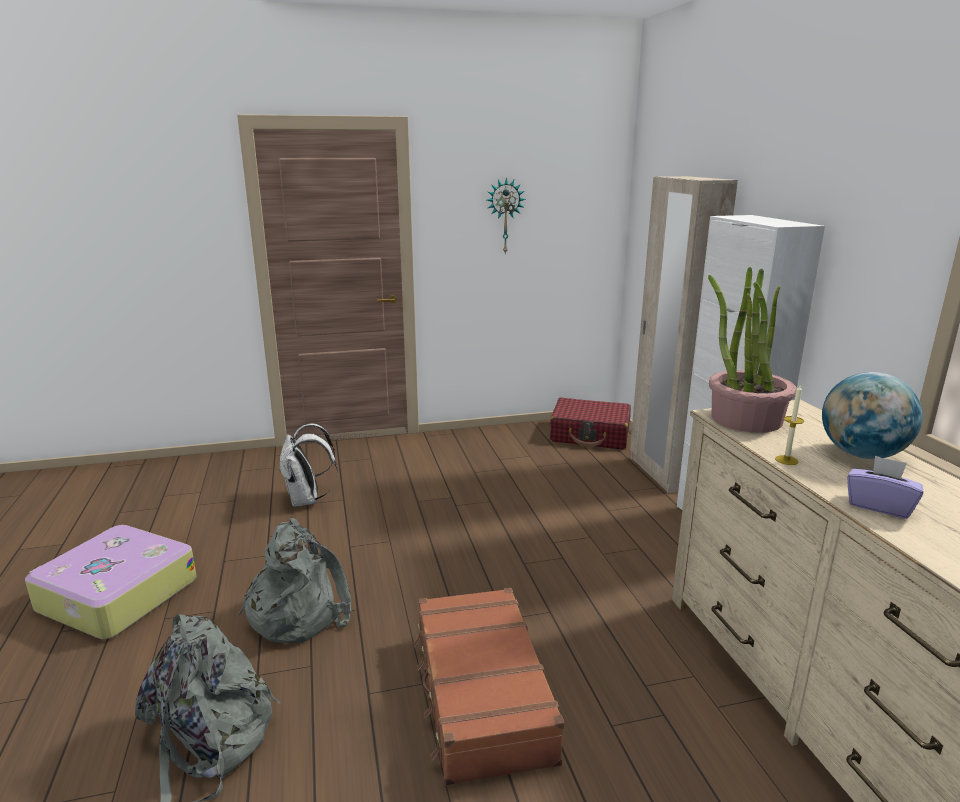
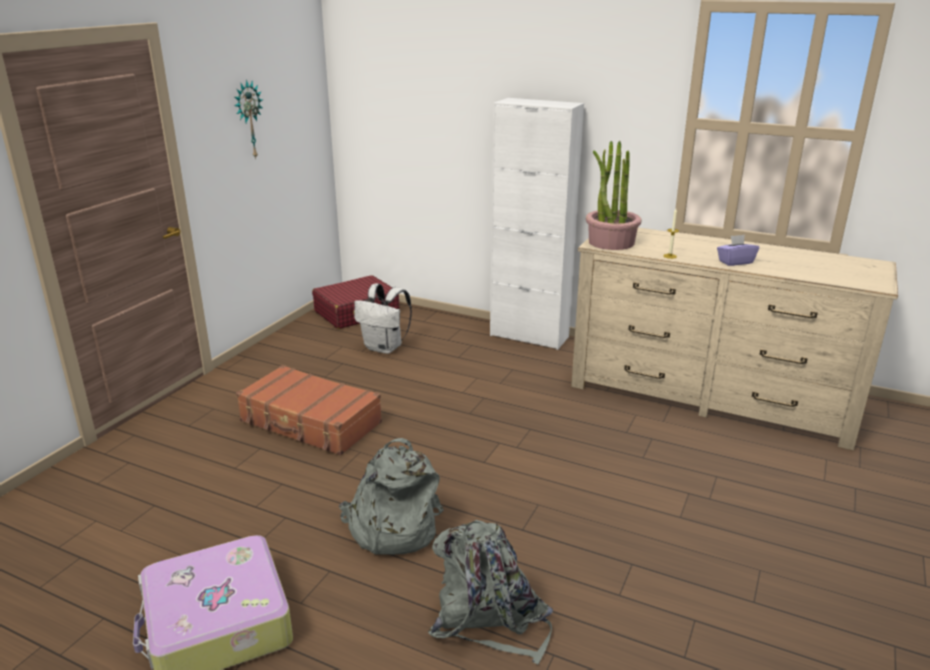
camera: 50 degrees left, 5 degrees up
(307, 500) = (228, 466): white backpack -> white backpack (385, 348)
(481, 695) = (573, 487): brown suitcase -> brown suitcase (310, 423)
(661, 473) = (447, 319): beige wardrobe -> none
(861, 455) = (685, 242): globe -> none

